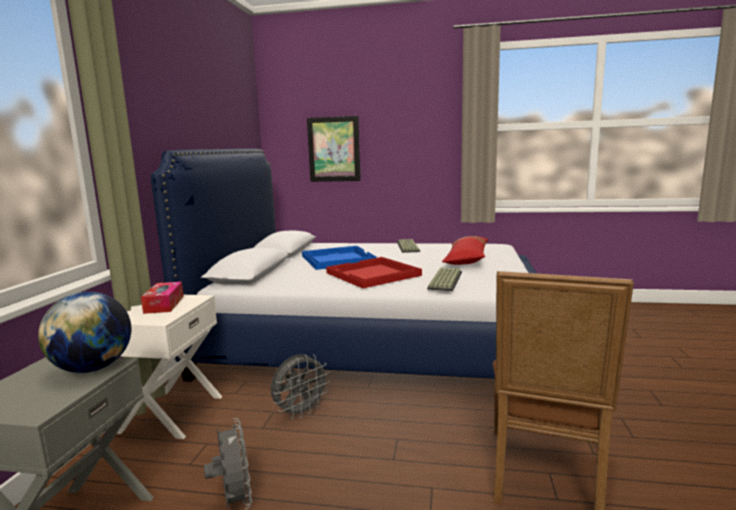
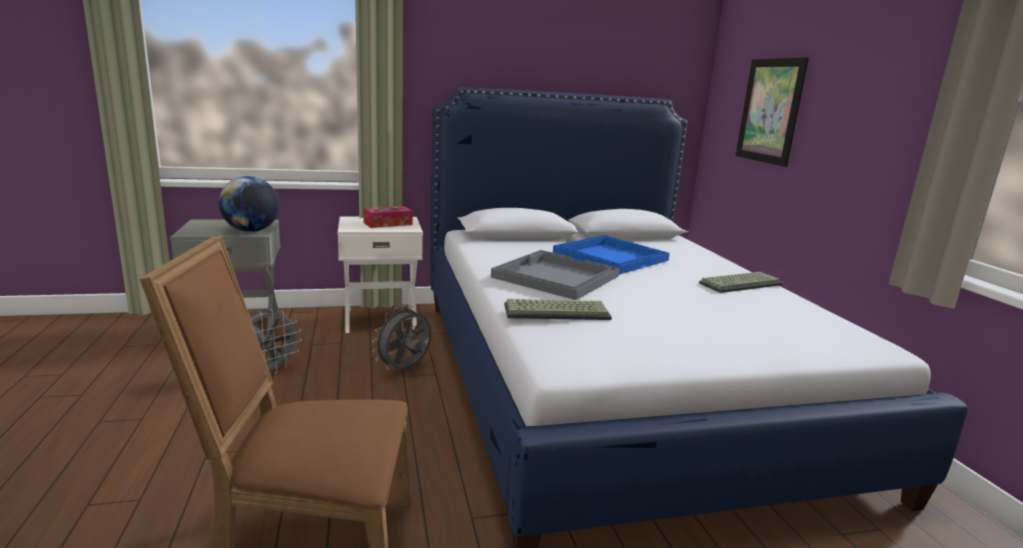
camera: 65 degrees right, 5 degrees up
(301, 412) = (404, 370): grey fan -> grey fan turned 105 degrees clockwise
(373, 274) = (554, 276): red tray -> grey tray
(466, 259) = (715, 324): red pillow -> none

